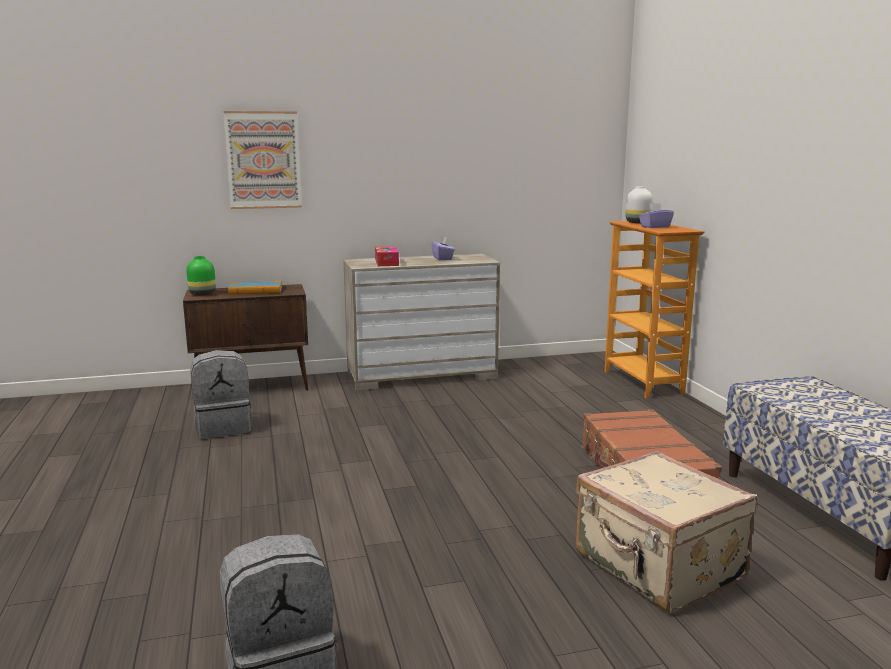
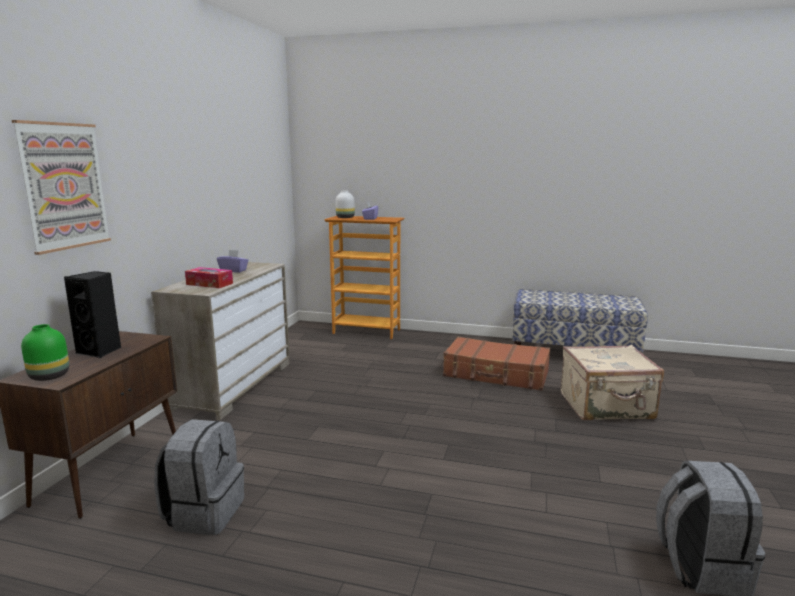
camera: 60 degrees left, 0 degrees up
(256, 290) = (100, 351): book -> black speaker

